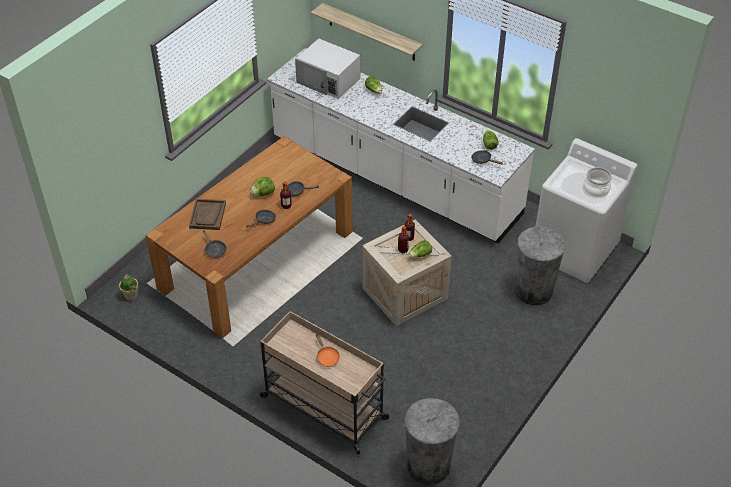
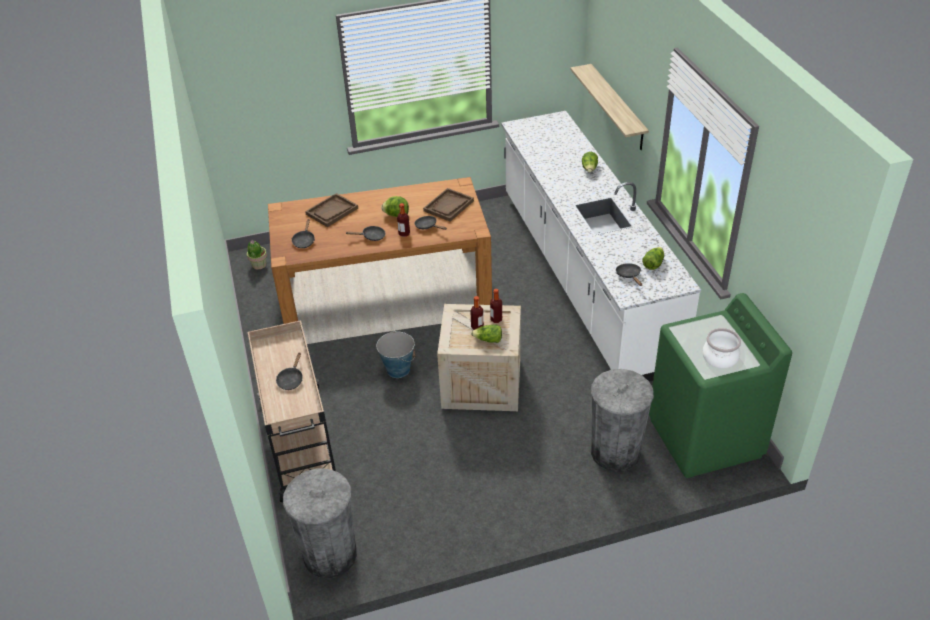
camera: 40 degrees right, 5 degrees down
(294, 167) = (448, 206): none -> brown tray
(327, 357) = (291, 379): orange frying pan -> black frying pan
(328, 80) = (556, 144): white microwave -> none
(336, 316) = (398, 369): none -> bucket
(575, 250) = (705, 438): white washing machine -> green washing machine

